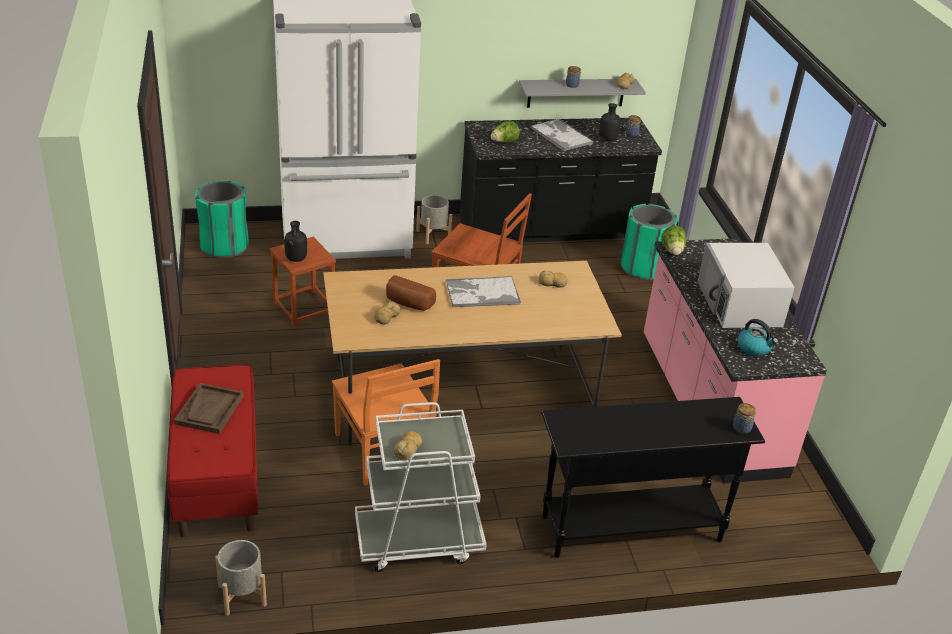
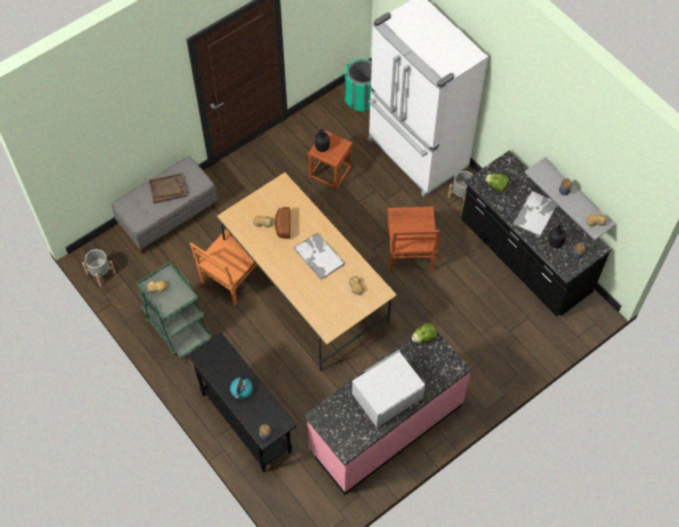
camera: 65 degrees right, 25 degrees up
(217, 476) = (168, 217): red bench -> grey bench
(418, 541) = (177, 327): white cart -> green cart
(643, 268) = (520, 333): green trash can -> none
(754, 348) = (341, 417): kettle -> kettle (241, 390)

